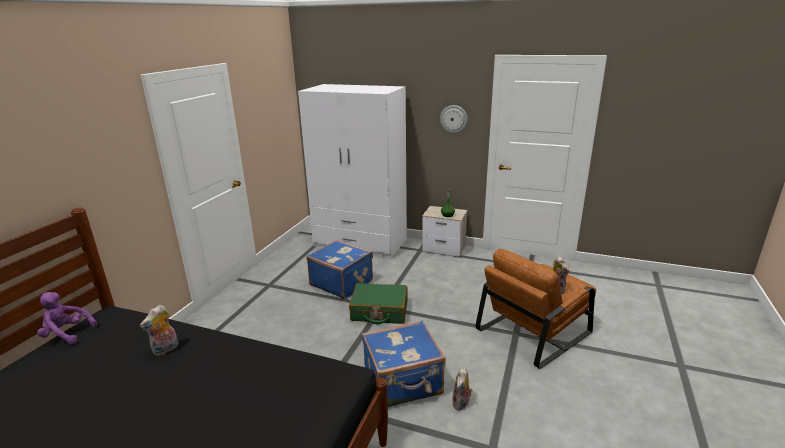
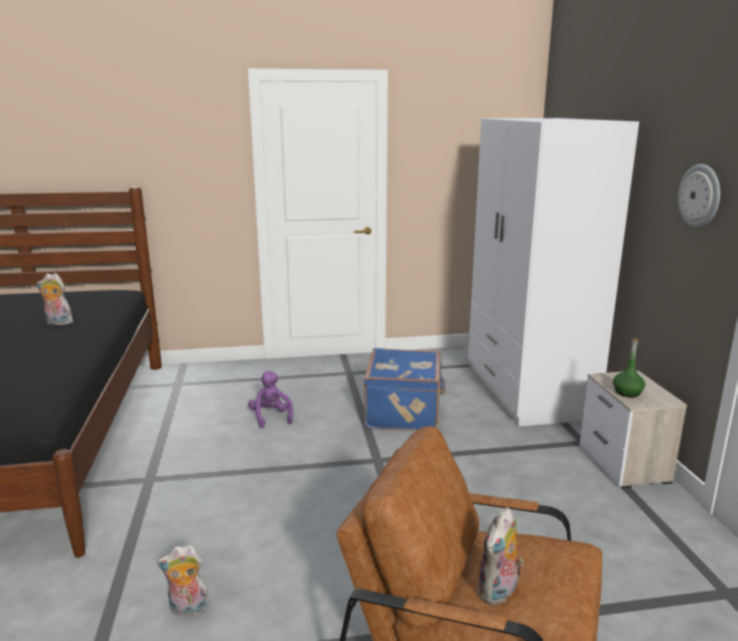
camera: 60 degrees right, 5 degrees down
(67, 334) = (77, 290): purple plush toy -> purple plush toy (271, 417)
(379, 311) = (365, 462): green suitcase -> none
(403, 383) = (211, 535): blue suitcase -> none

